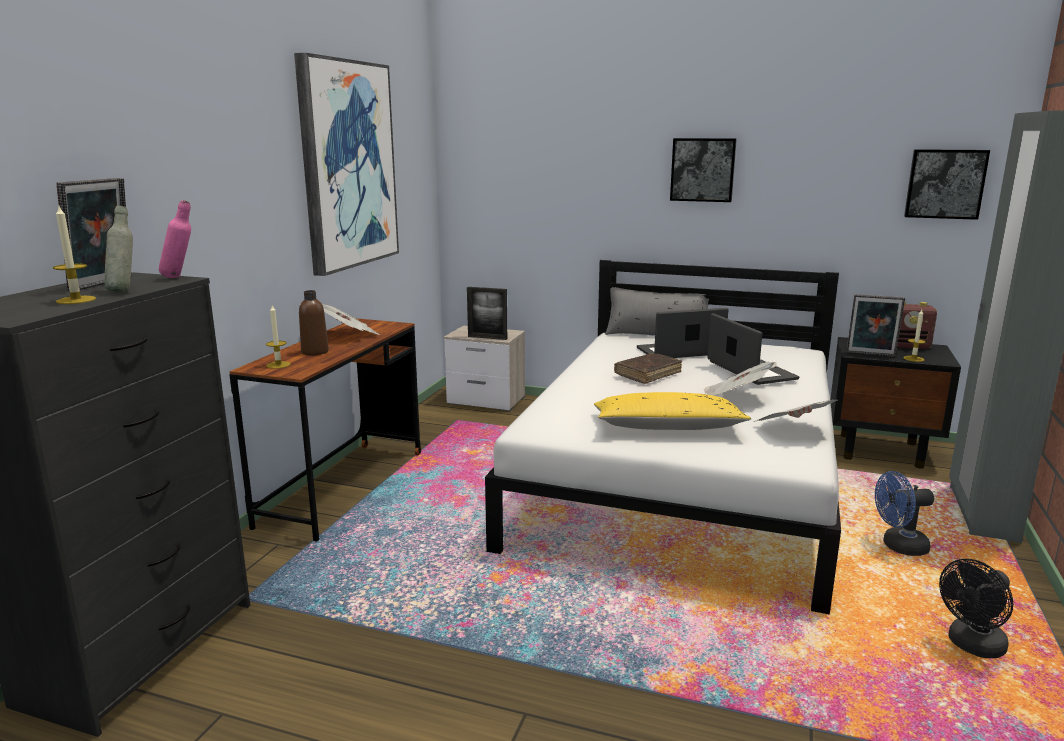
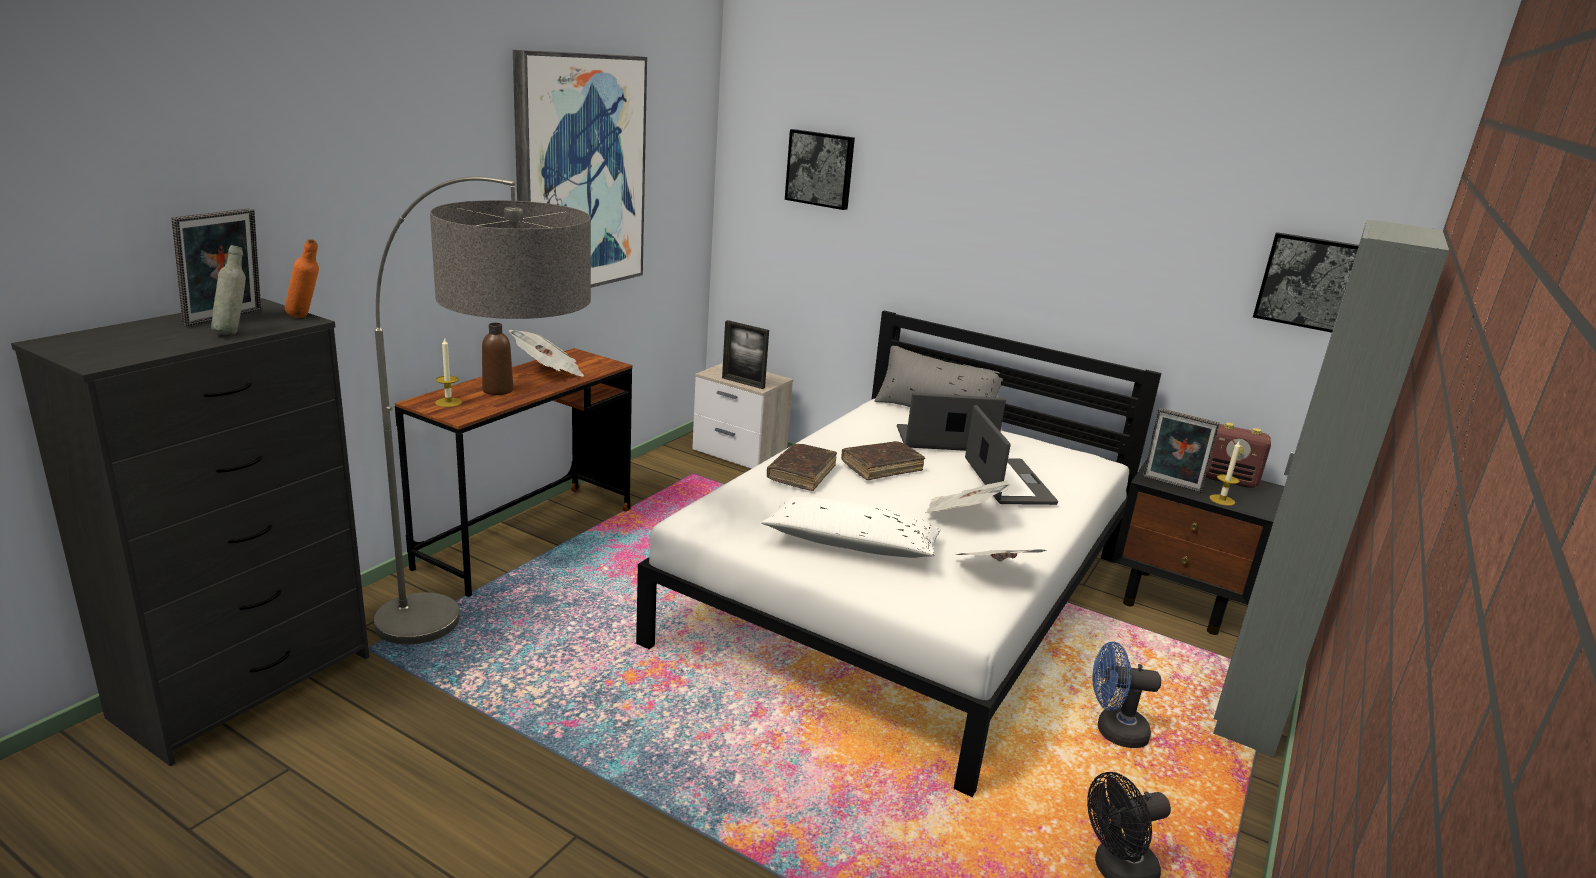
camera: 10 degrees right, 5 degrees up
(76, 300) = (177, 341): candle -> none
(180, 277) = (306, 317): pink bottle -> orange bottle
(361, 584) = (489, 656): none -> floor lamp
(589, 387) = (801, 474): none -> brown book
(667, 427) = (851, 544): yellow pillow -> white pillow
(703, 169) = (1015, 219): picture -> picture (820, 169)

